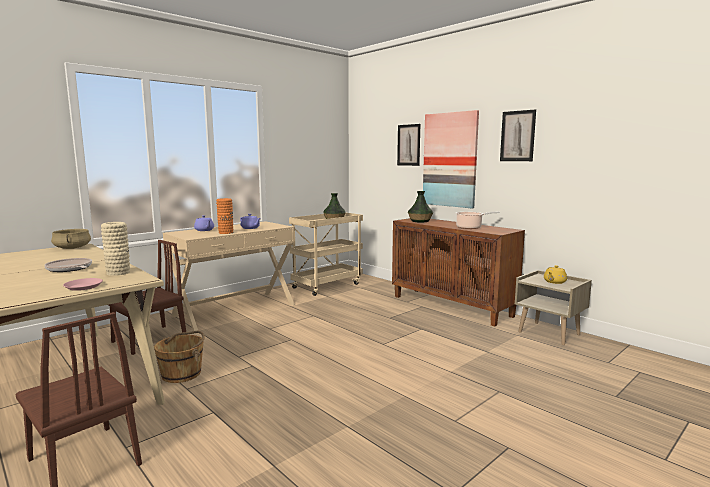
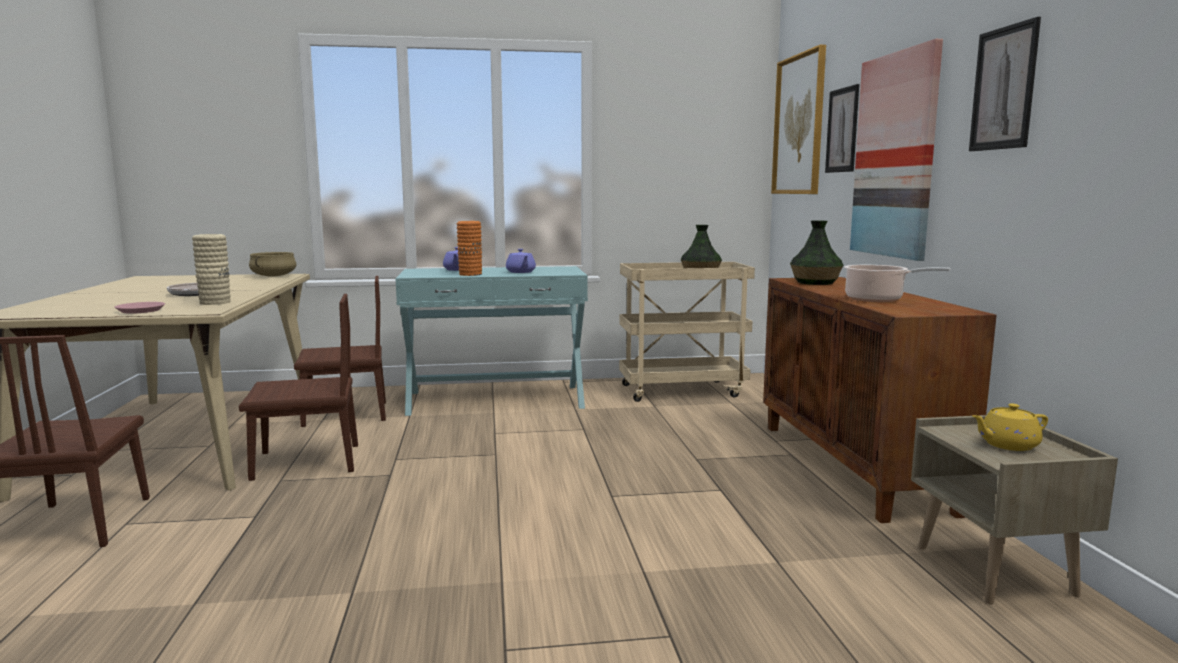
camera: 35 degrees right, 0 degrees up
(182, 373) = (306, 462): brown bucket -> brown chair
(235, 310) = (495, 399): beige console table -> turquoise console table
(372, 139) = (799, 125): none -> picture

